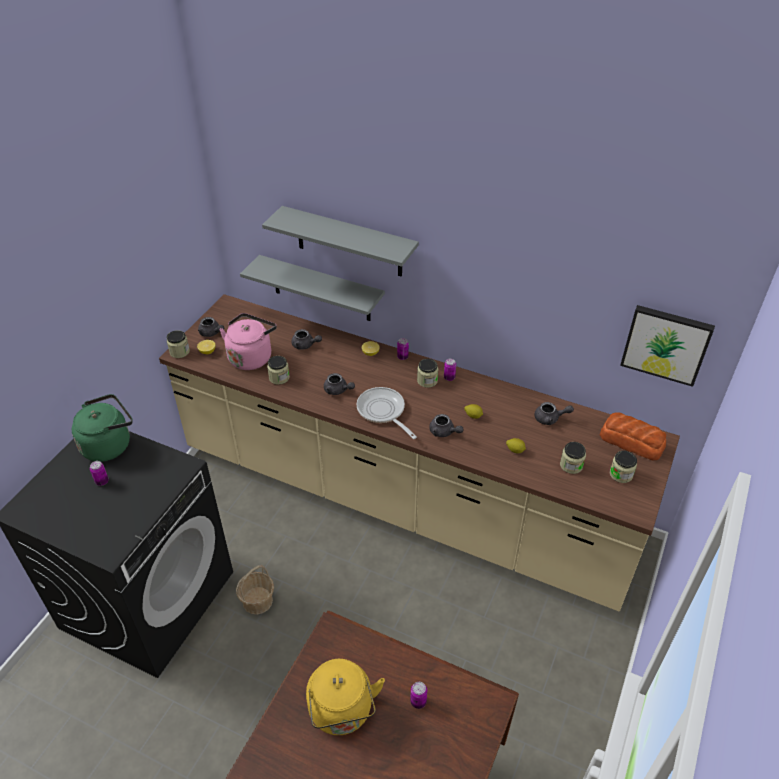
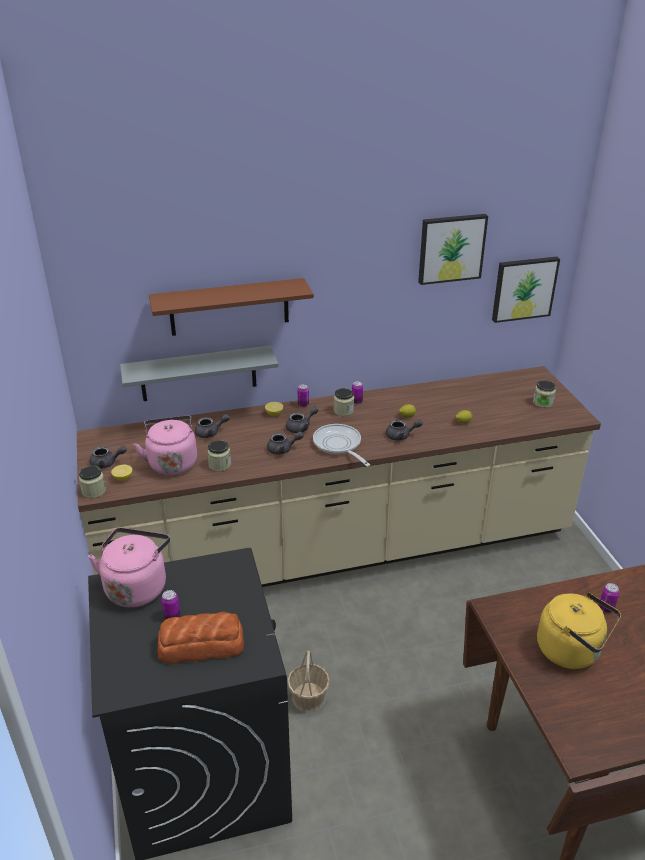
camera: 40 degrees left, 10 degrees down
(109, 444) = (137, 586): green kettle -> pink kettle
(349, 242) = (229, 307): grey shelf -> brown shelf
(383, 412) = (339, 446): frying pan -> frying pan turned 45 degrees clockwise
(550, 418) = (458, 393): grey teapot -> grey teapot (301, 427)
(571, 465) = (508, 413): jar -> none
(579, 269) = (451, 248): none -> picture
(631, 441) = (522, 382): bread -> bread (200, 644)

